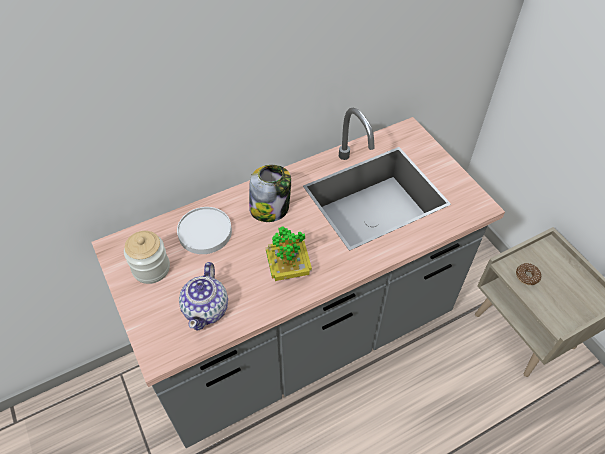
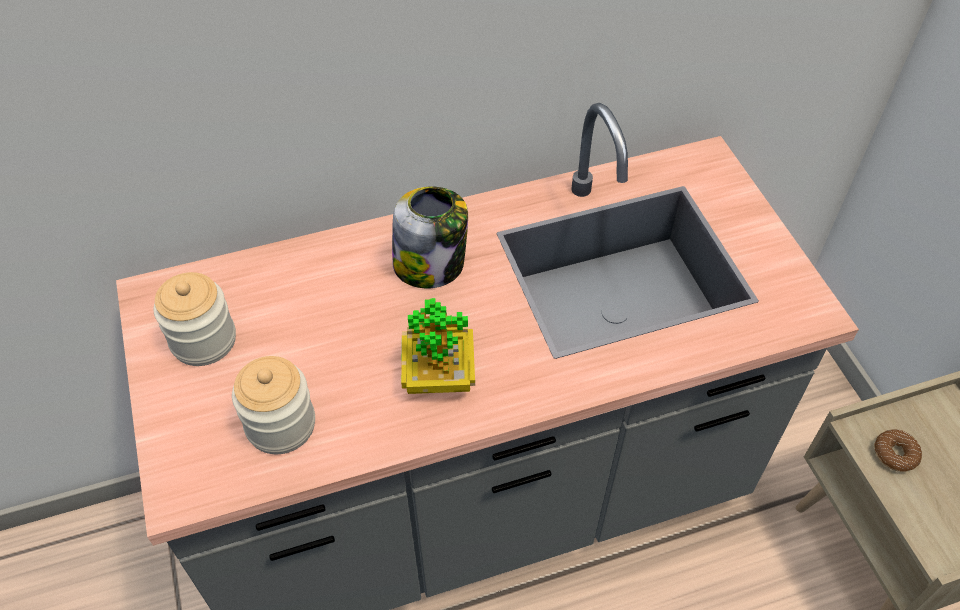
camera: 10 degrees right, 0 degrees up
(205, 232) = (309, 290): white plate -> none
(207, 309) = (281, 424): teapot -> jar

